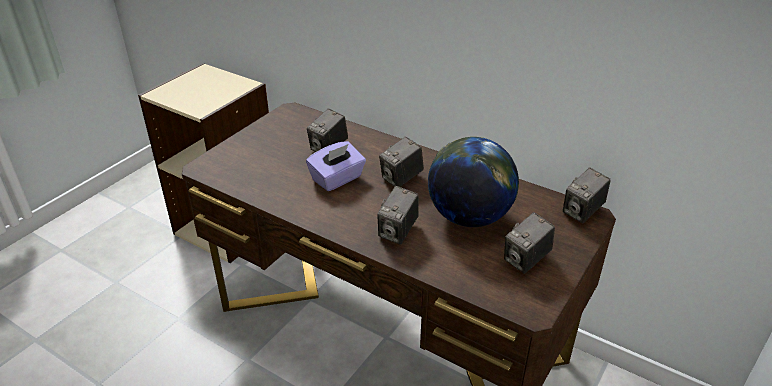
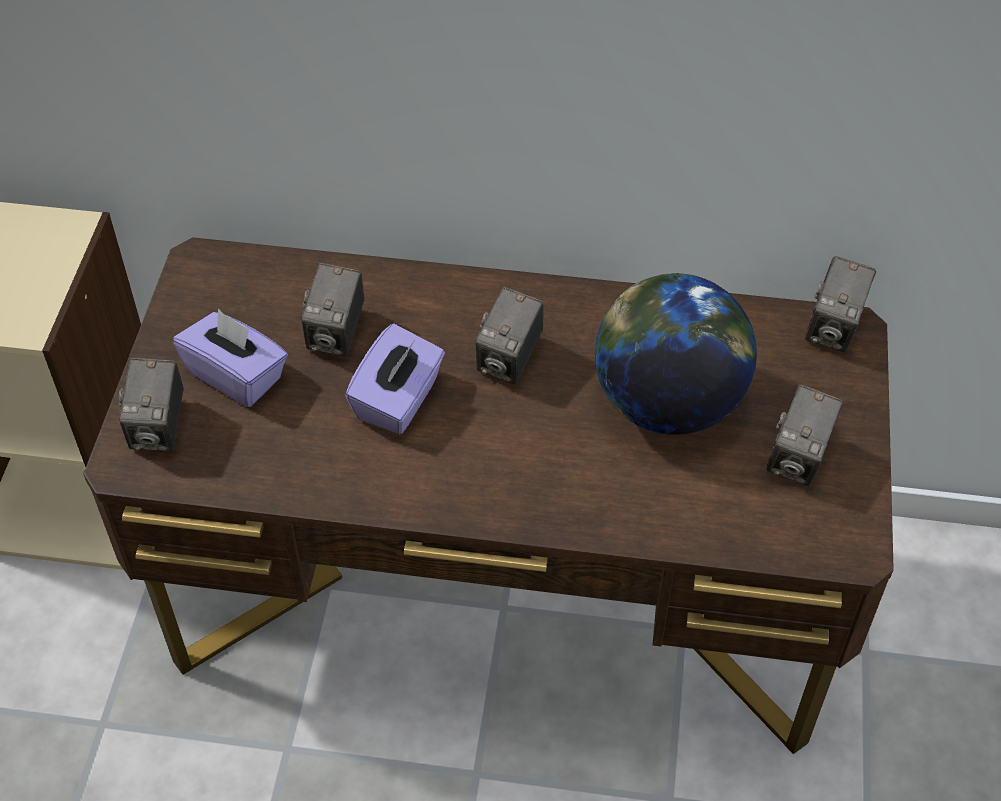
camera: 25 degrees left, 15 degrees up
(274, 151) = (237, 375): none -> purple tissue box
(398, 232) = (572, 478): camera -> camera (159, 428)

